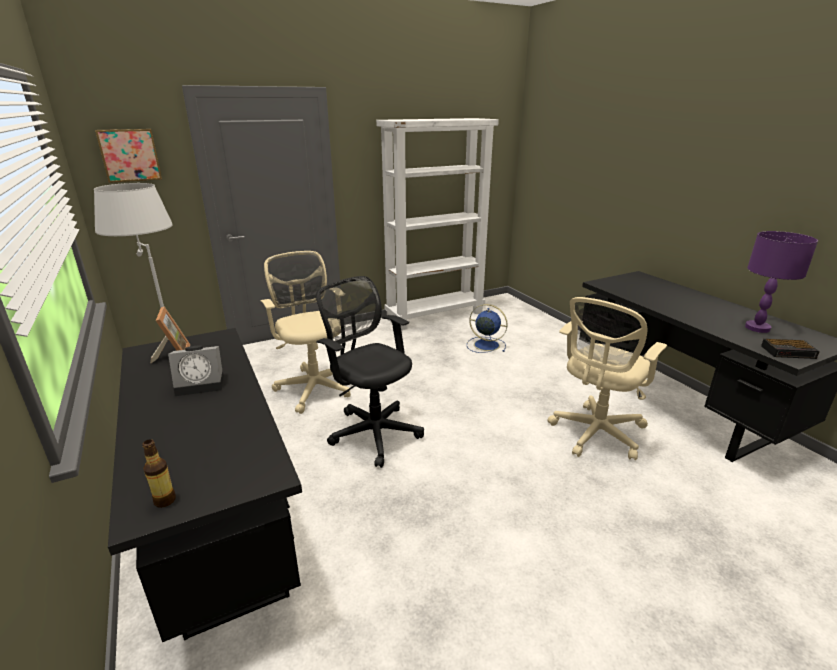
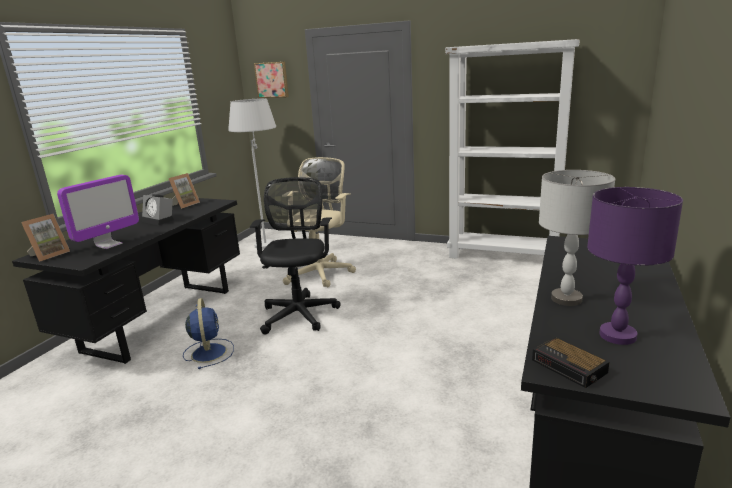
camera: 50 degrees right, 5 degrees down
(165, 500) = (49, 255): bottle -> picture frame
(228, 441) = (109, 245): none -> monitor
(485, 345) = (499, 293): blue fan -> blue fan (209, 352)
(595, 435) = (443, 402): beige office chair -> none
(695, 318) = (566, 299): none -> grey table lamp

